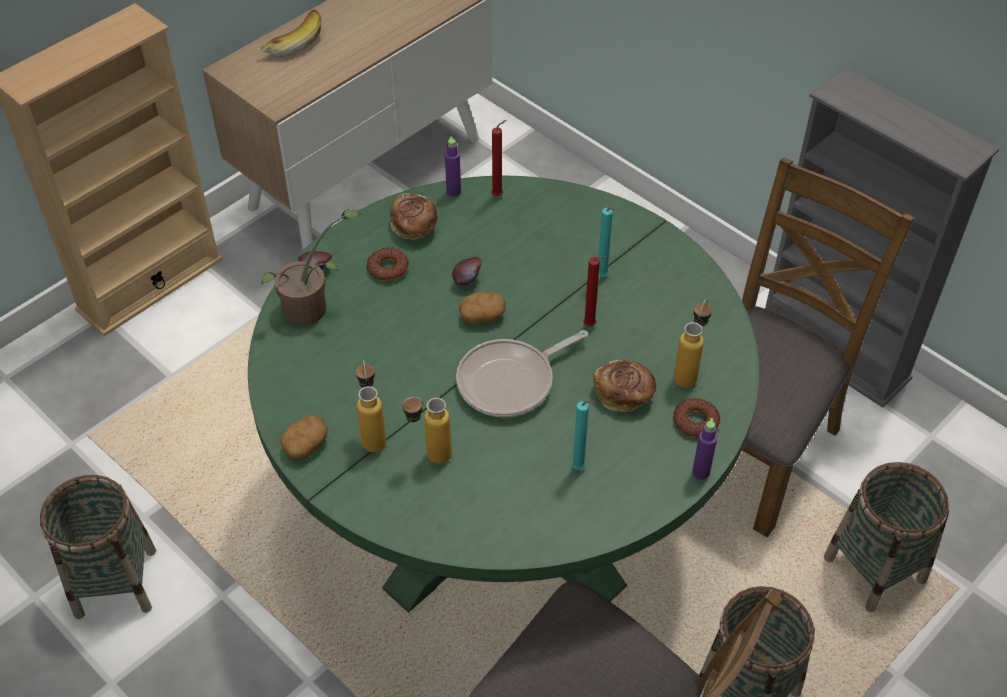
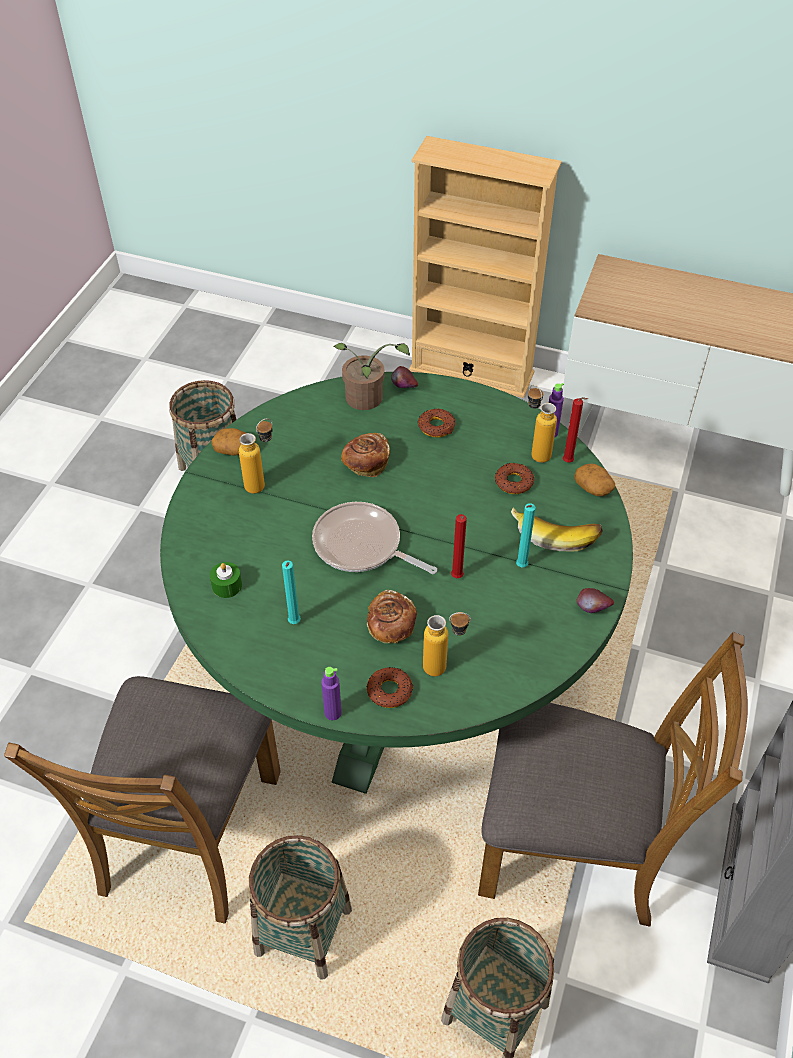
camera: 65 degrees right, 0 degrees up
(291, 42) = (672, 285): banana -> banana (556, 533)
(414, 227) = (492, 424): bread -> bread (366, 464)
(429, 456) = (258, 523): bottle -> bottle (535, 451)
(467, 280) = (455, 478): apple -> apple (592, 610)
(482, 316) = (422, 502): potato -> potato (593, 488)
(498, 241) = (513, 482): none -> donut
(500, 510) = (227, 585): none -> green candle

